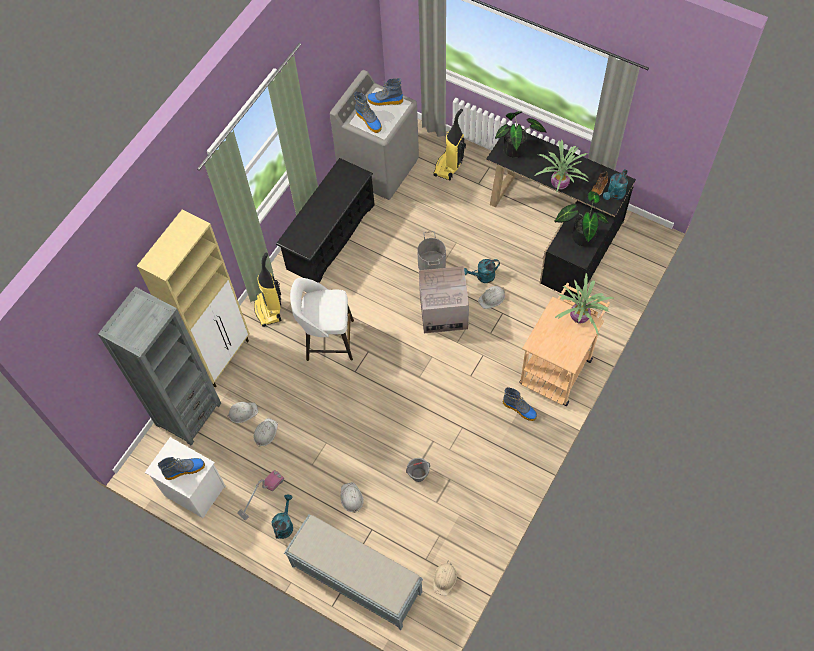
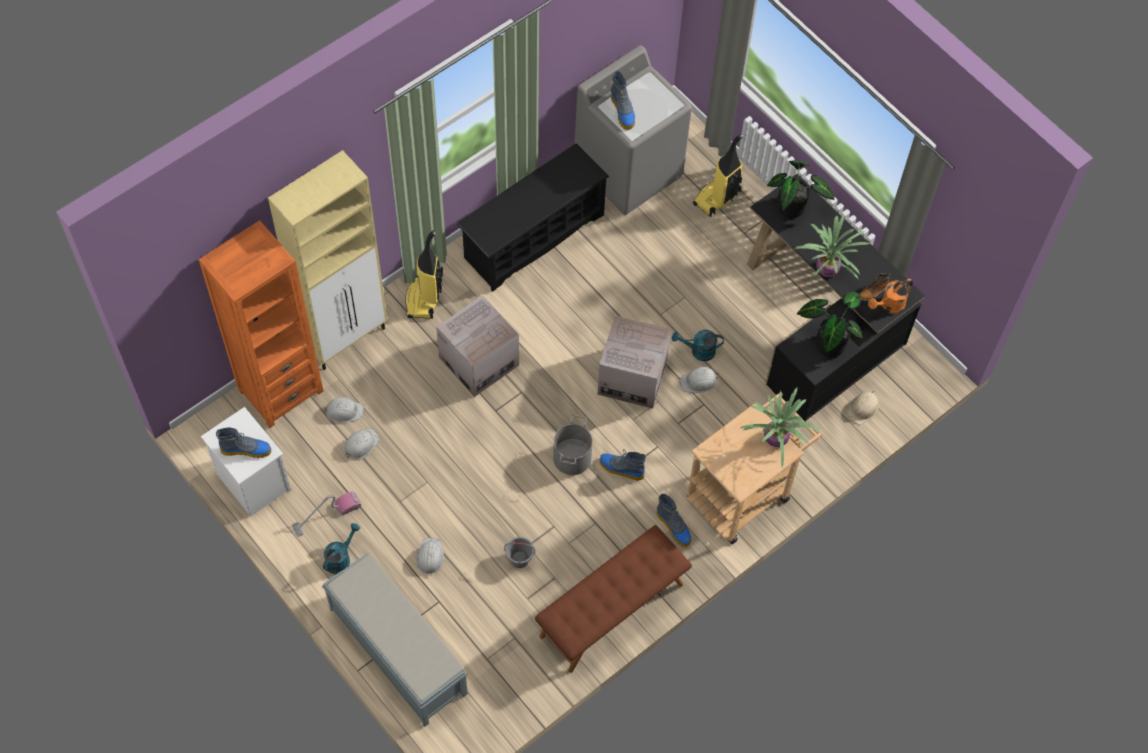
camera: 15 degrees right, 0 degrees up
(188, 414) = (280, 390): grey bookcase -> orange bookcase
(328, 340) = (479, 361): white stool -> cardboard box
(385, 101) = (653, 93): boot -> boot (621, 468)
(432, 264) = (643, 314): grey bucket -> grey bucket (572, 458)
(445, 579) = (500, 689): beige hard hat -> beige hard hat (863, 408)
(502, 487) = (612, 611): none -> brown bench
(614, 195) = (889, 306): turquoise watering can -> orange watering can

